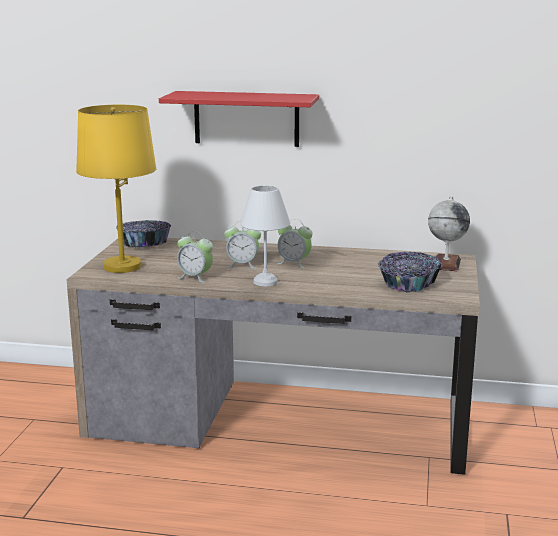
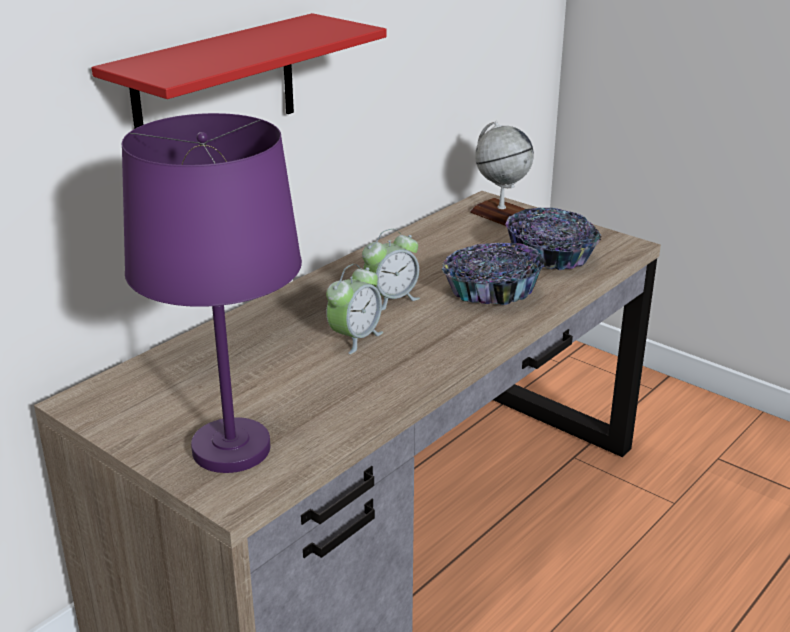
camera: 60 degrees left, 10 degrees up
(123, 266) = (232, 448): yellow table lamp -> purple table lamp
(144, 243) = (124, 395): bowl -> bowl (492, 291)
(195, 277) = (371, 393): alarm clock -> none
(266, 282) = (454, 342): white table lamp -> none

